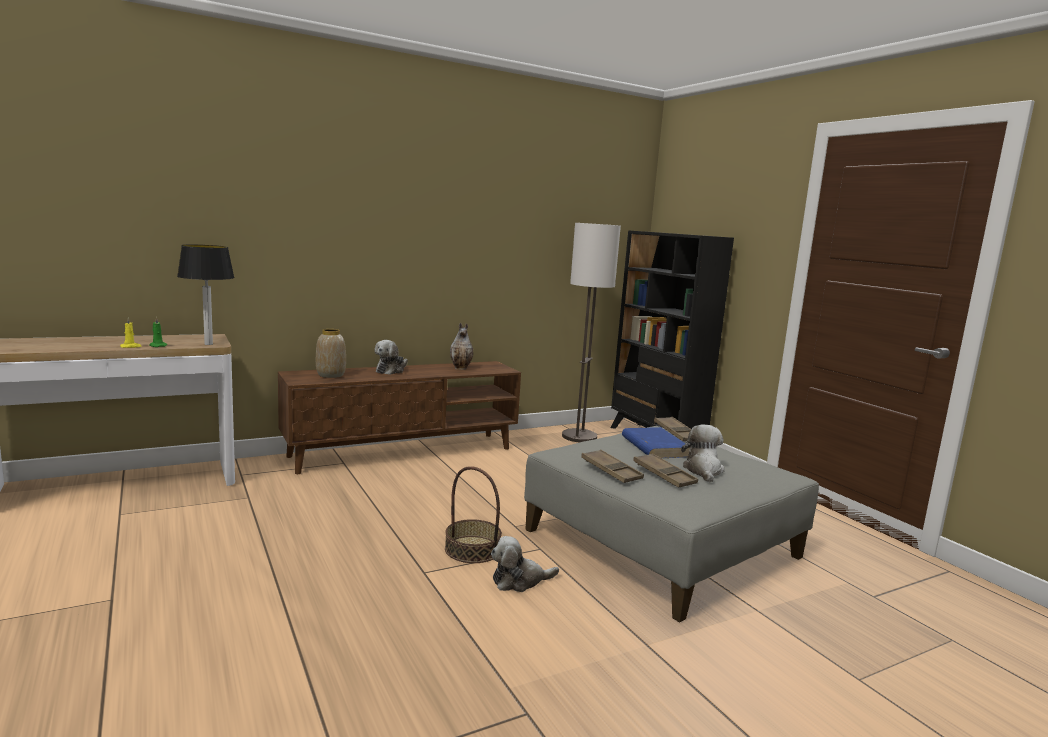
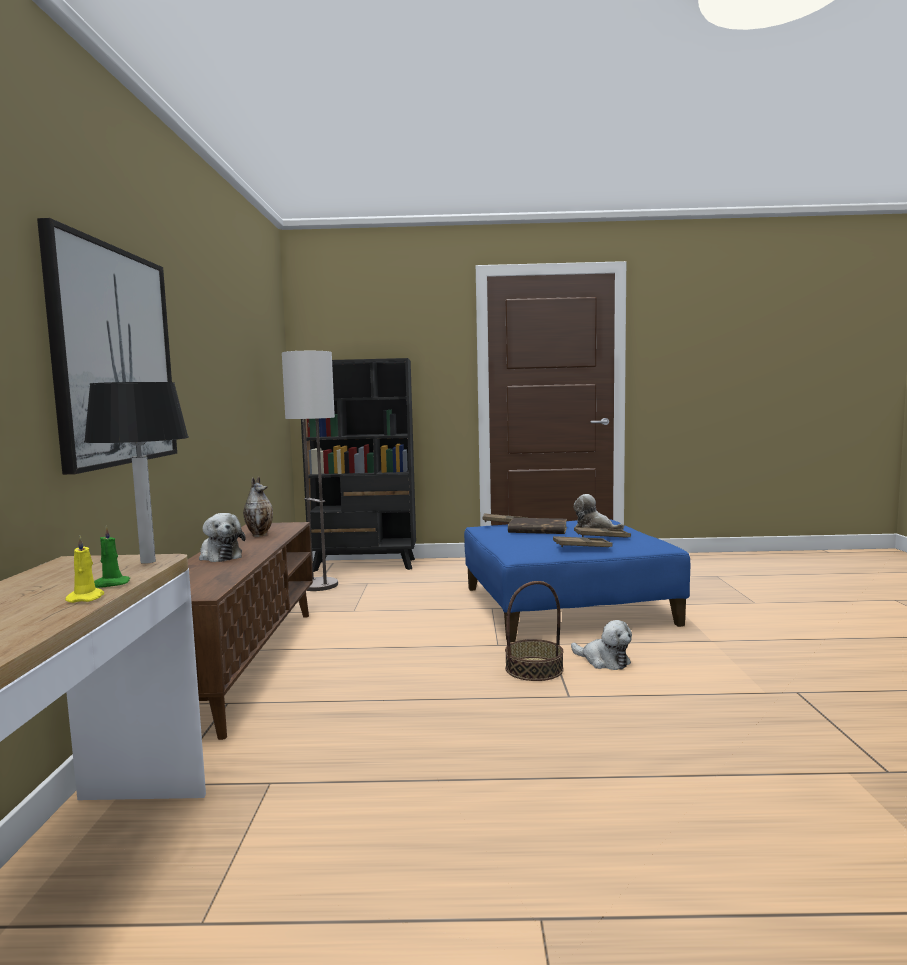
camera: 60 degrees left, 5 degrees down
(311, 226) = (114, 356): none -> picture
(330, 375) = (195, 579): vase -> none
(519, 581) = (604, 661): plush toy -> plush toy turned 60 degrees counterclockwise
(654, 446) = (537, 530): blue book -> brown book
(661, 543) = (565, 606): grey ottoman -> blue ottoman

